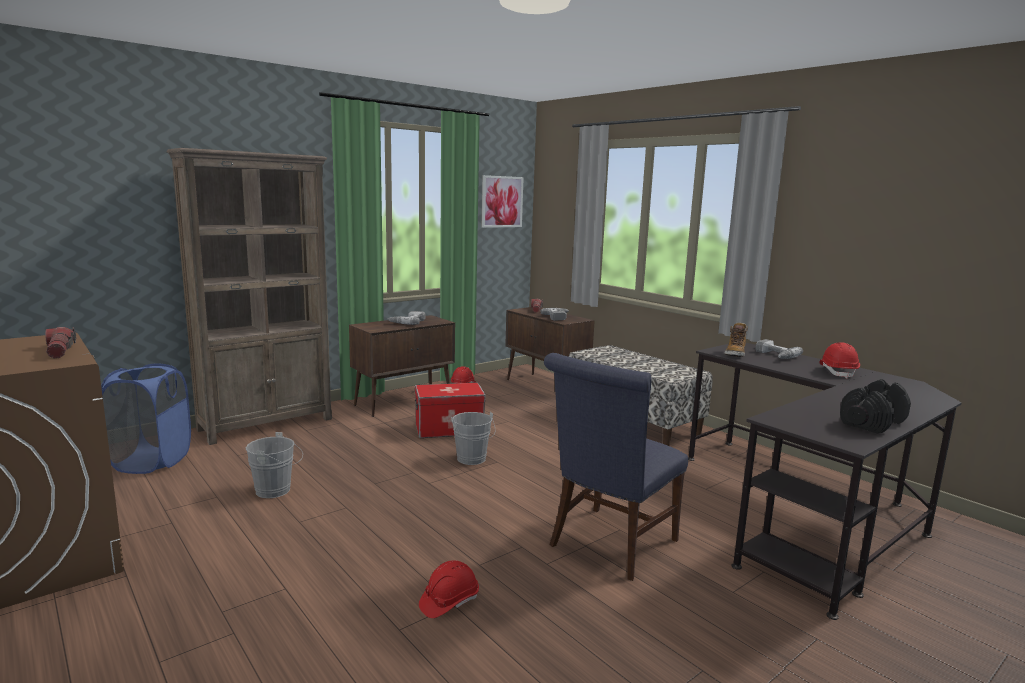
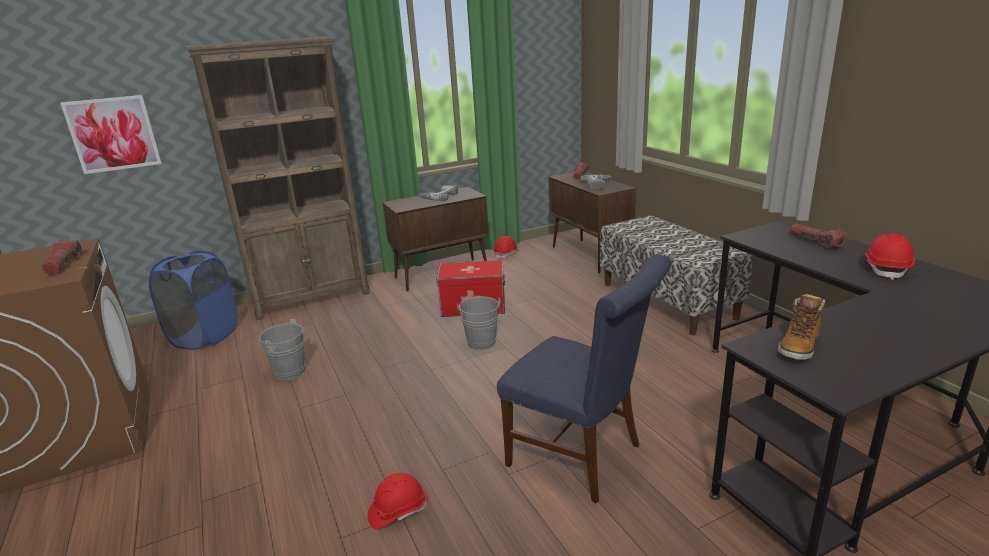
camera: 15 degrees right, 10 degrees up
(502, 201) = (544, 59): picture -> picture (113, 134)
(609, 545) = (582, 456): blue chair -> blue chair turned 105 degrees counterclockwise
(735, 354) = (766, 240): boot -> boot (799, 346)
(774, 355) = (815, 242): power drill -> flashlight
(872, 423) = (887, 356): black dumbbell -> none

